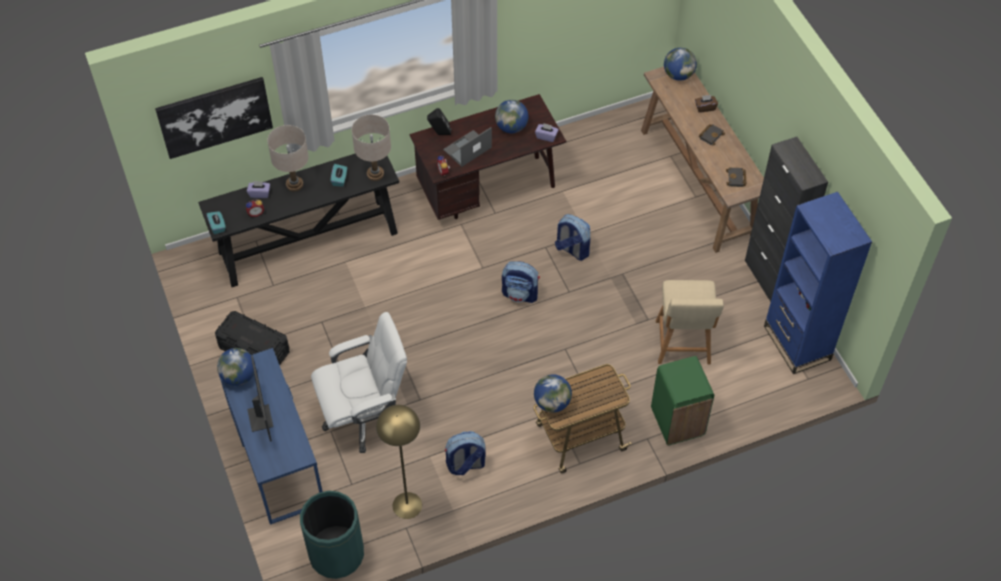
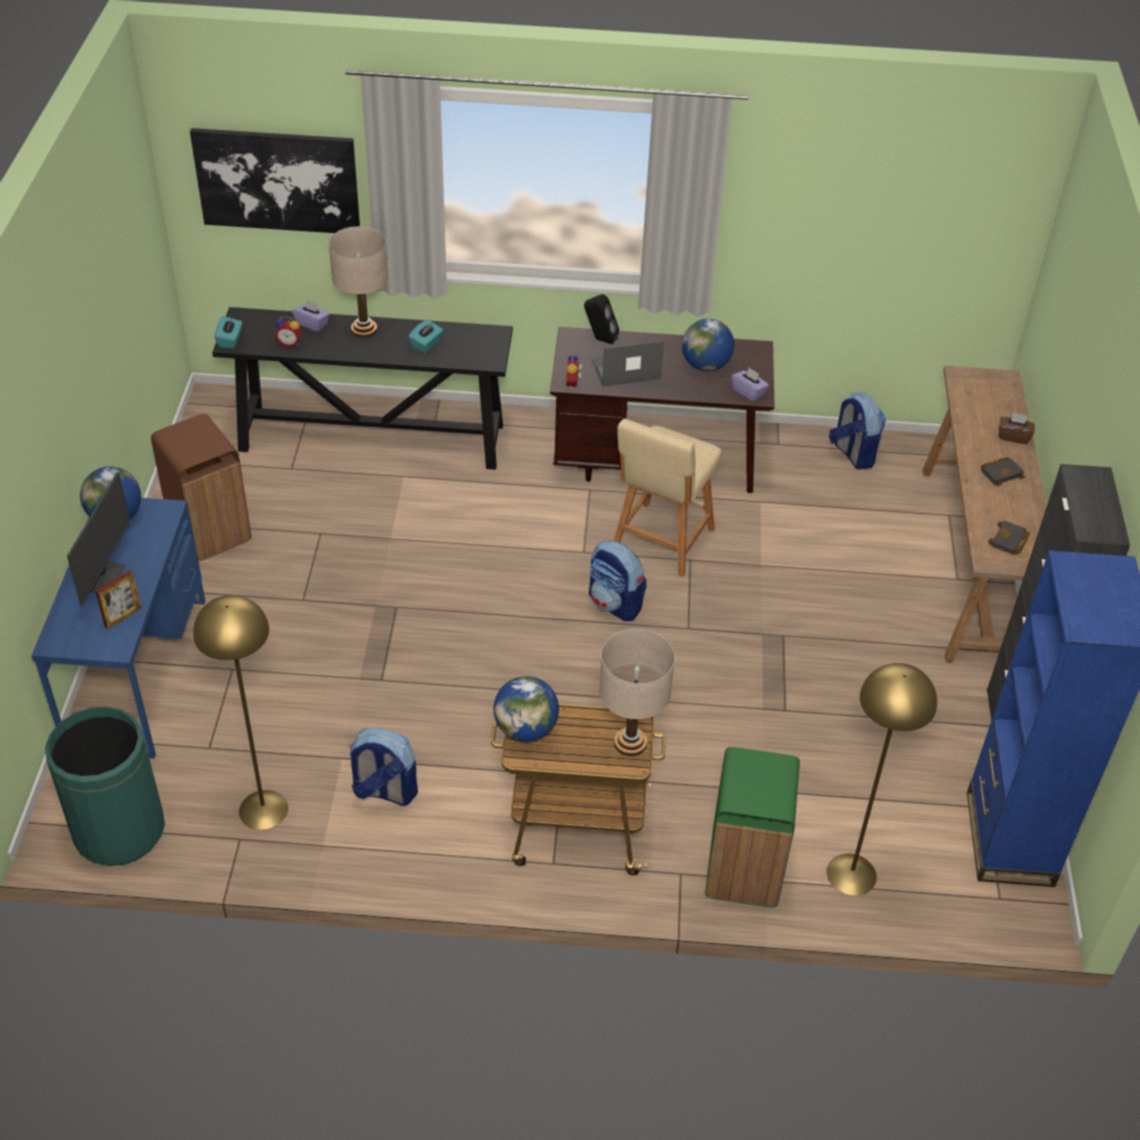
camera: 25 degrees right, 10 degrees down
(254, 349) = (210, 531): black storage box -> brown trash can
(292, 436) = (123, 617): none -> picture frame
(364, 416) = (291, 669): white office chair -> none
(375, 174) = (478, 354): beige table lamp -> beige table lamp (630, 743)
(572, 249) = (727, 577): backpack -> backpack (852, 454)
(678, 75) = (995, 385): globe -> none
(683, 345) = (818, 766): beige stool -> beige stool (660, 542)
(731, 399) = (851, 874): none -> yellow floor lamp

